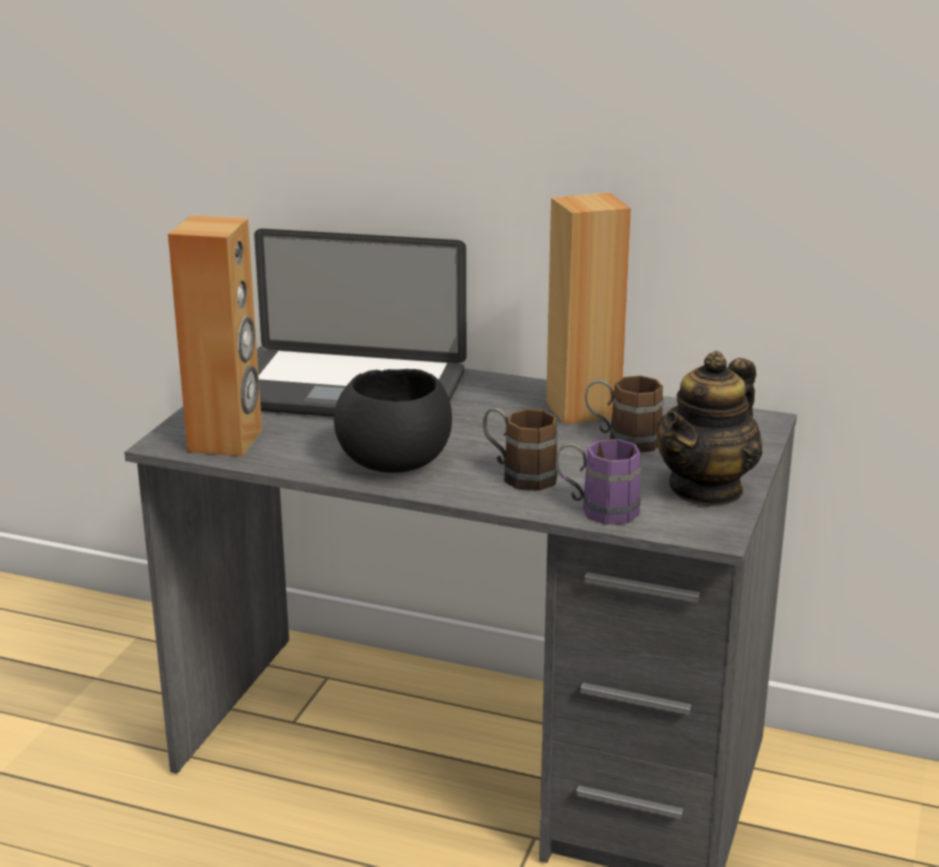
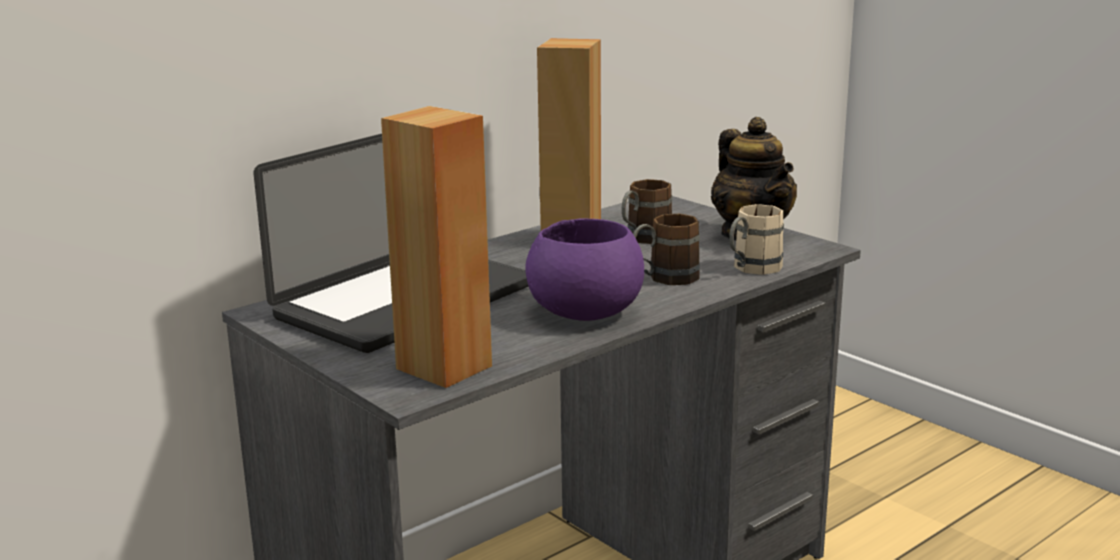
camera: 60 degrees left, 5 degrees down
(397, 461) = (586, 311): black bowl -> purple bowl
(596, 509) = (751, 269): purple mug -> beige mug

